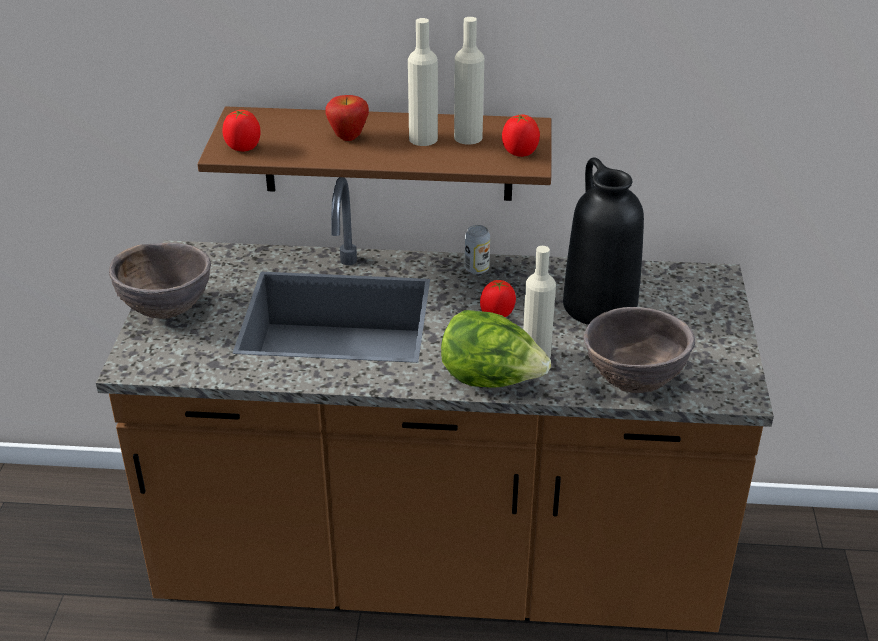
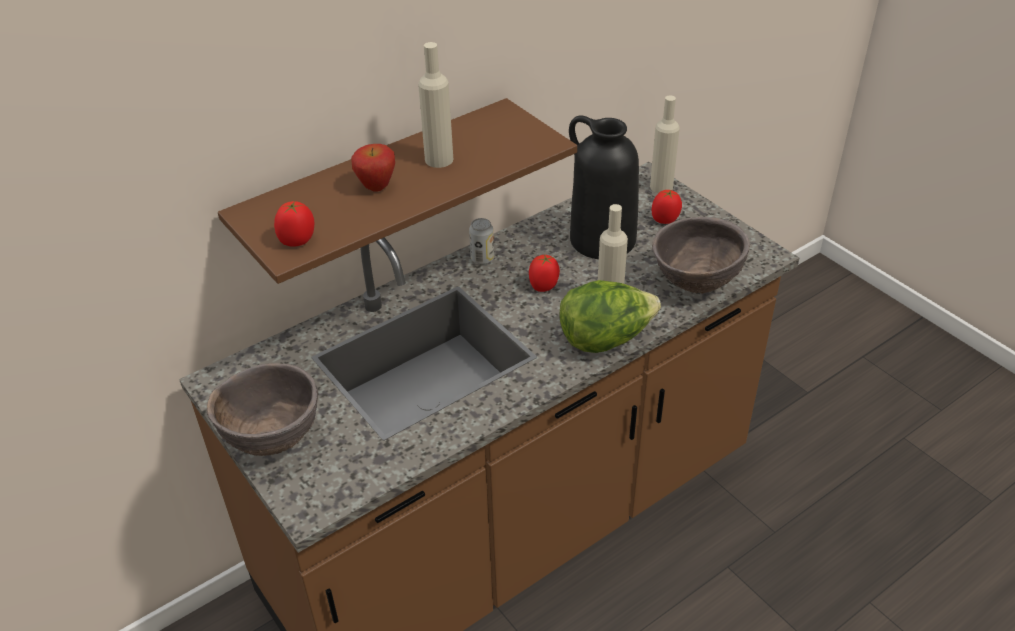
camera: 40 degrees left, 5 degrees up
(468, 137) = (471, 142): beige bottle -> beige bottle (661, 187)
(519, 153) = (528, 136): tomato -> tomato (665, 220)

